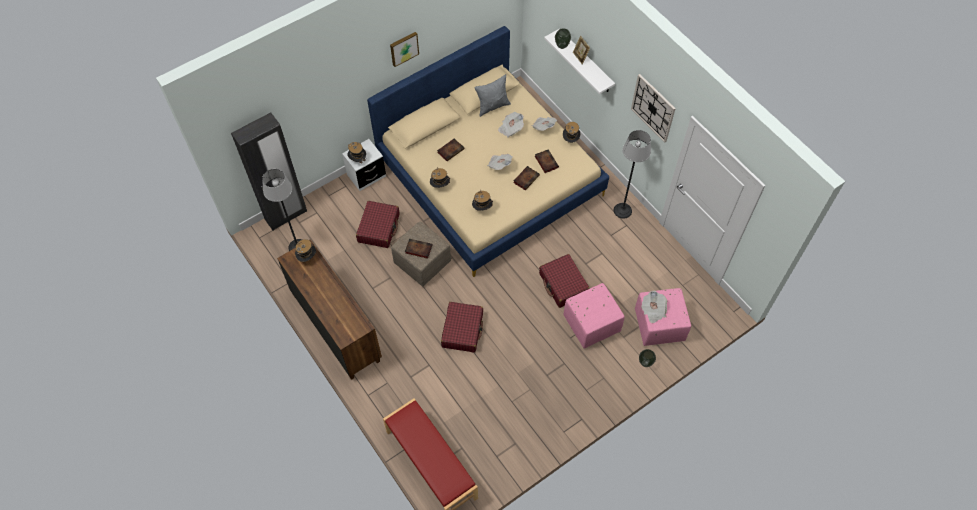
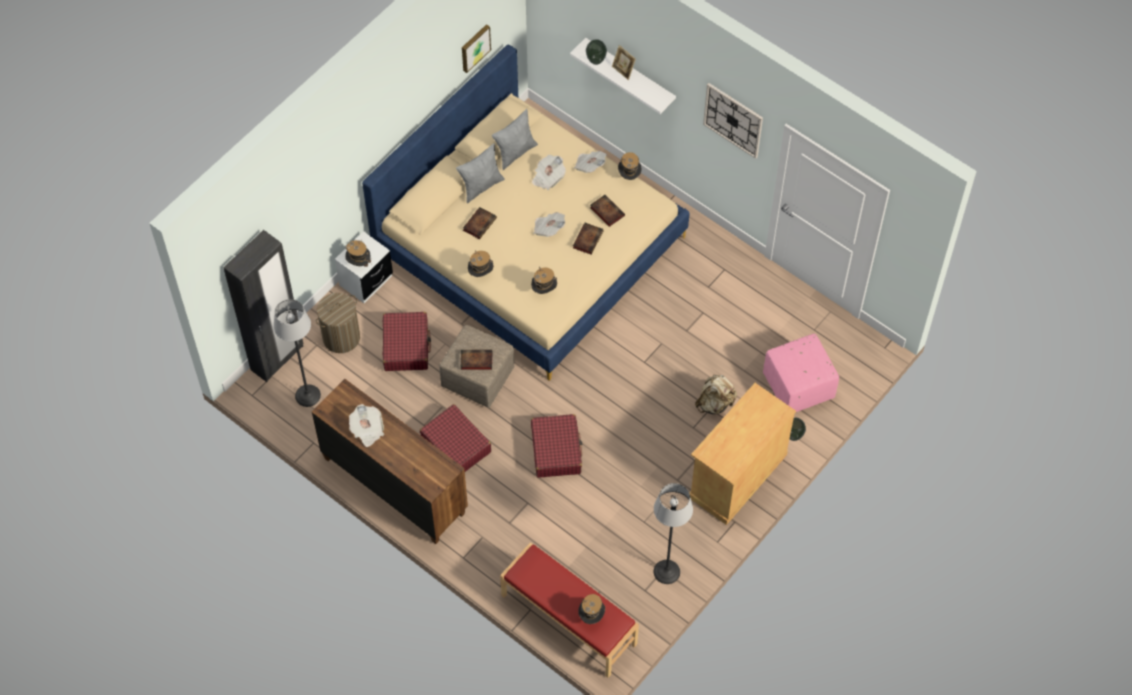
camera: 15 degrees left, 0 degrees up
(307, 258) = (350, 402): hat -> hat (591, 616)
(335, 211) = (341, 337): none -> laundry basket
(403, 48) = (399, 108): picture -> picture (474, 47)
(460, 124) = (481, 186): none -> grey pillow
(563, 284) = (666, 364): red suitcase -> red suitcase (456, 446)
(592, 323) = (715, 403): pink ottoman -> beige backpack
(593, 383) = (737, 475): none -> beige cabinet
(622, 210) = (714, 251): floor lamp -> floor lamp (666, 571)
(653, 310) = (789, 368): newspaper -> newspaper (367, 430)

